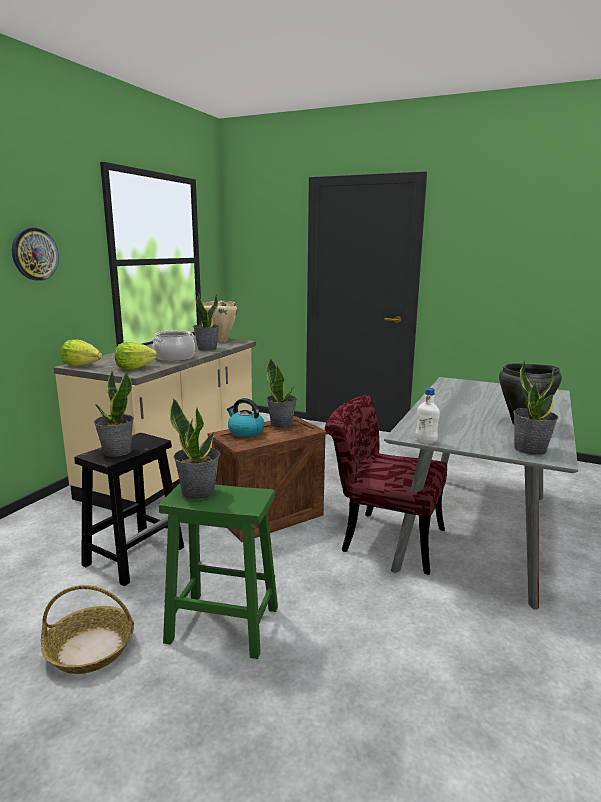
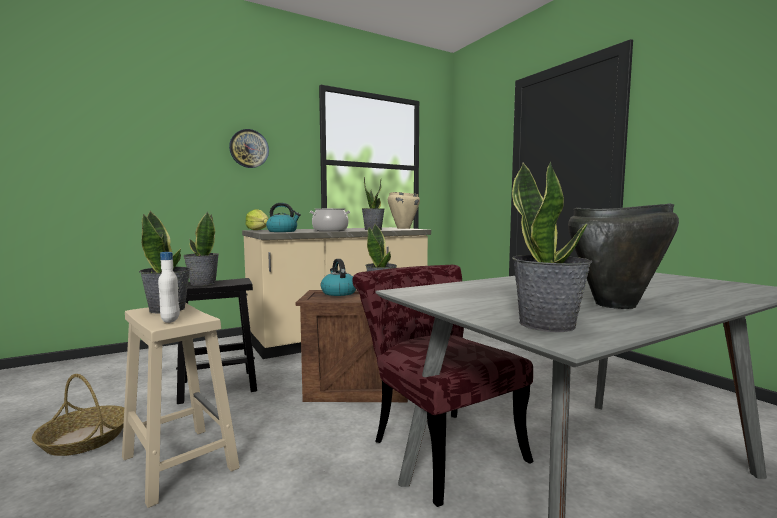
camera: 35 degrees right, 10 degrees down
(134, 368) = (283, 231): lettuce -> kettle
(221, 624) = (178, 462): green stool -> beige stool
(426, 441) = (414, 297): white bottle -> white bottle (170, 320)

